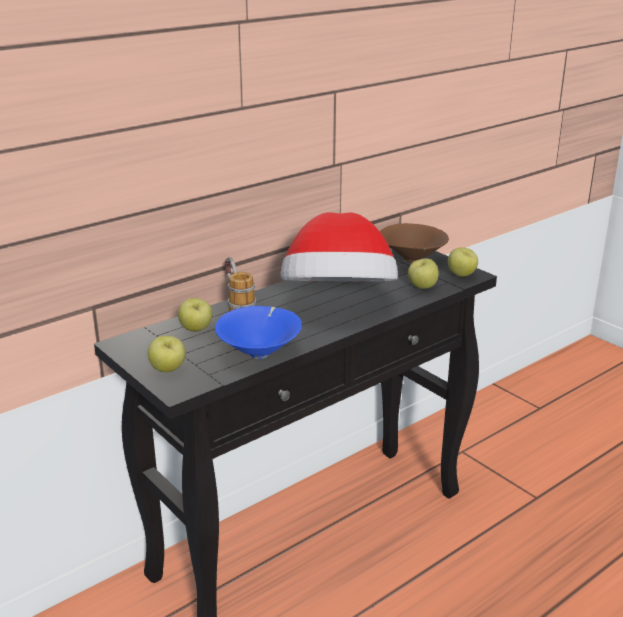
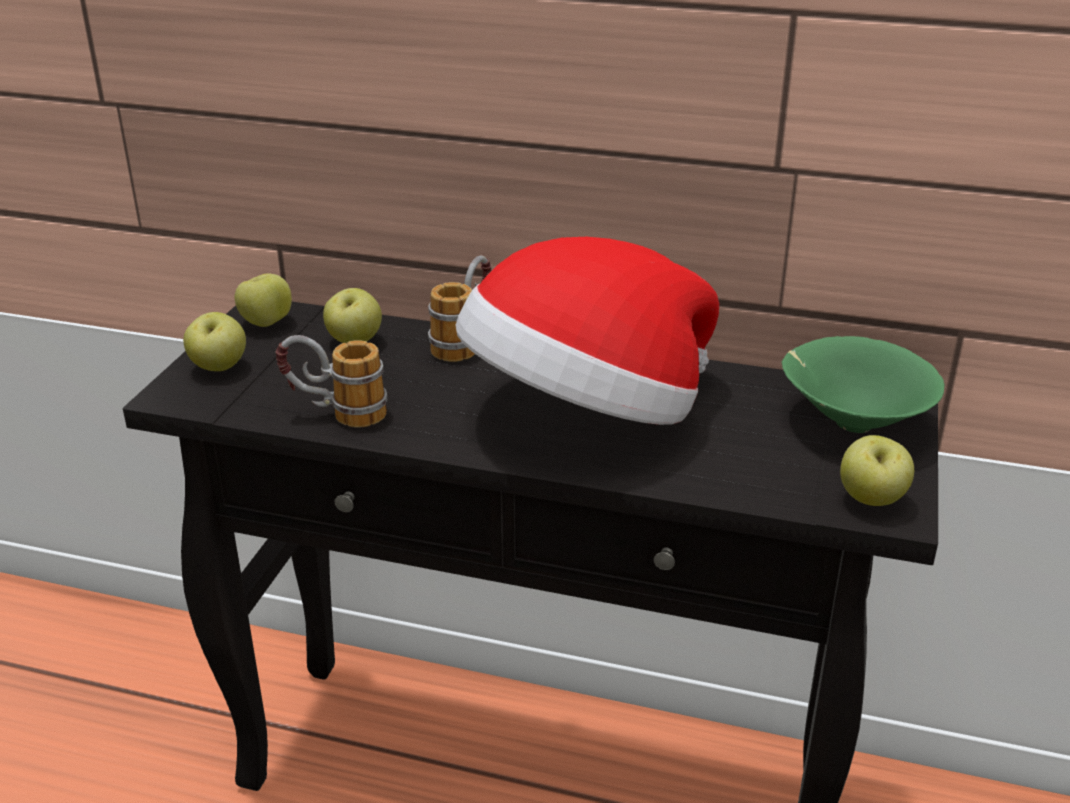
camera: 55 degrees right, 5 degrees up
(260, 352) = (336, 414): blue bowl -> mug
(410, 259) = (850, 422): brown bowl -> green bowl
(422, 287) = (754, 474): apple -> apple (266, 323)

